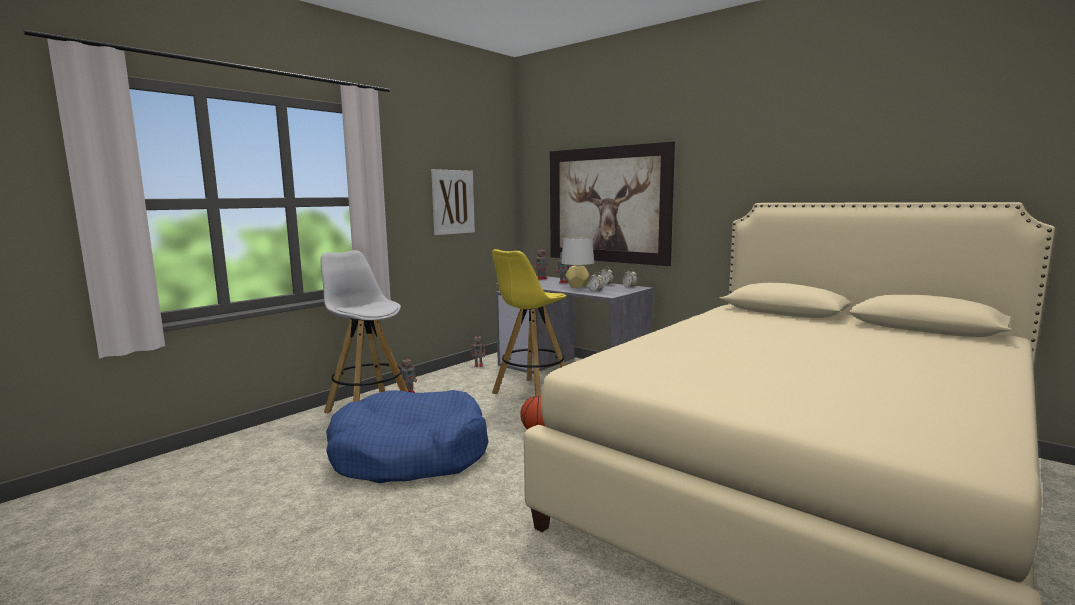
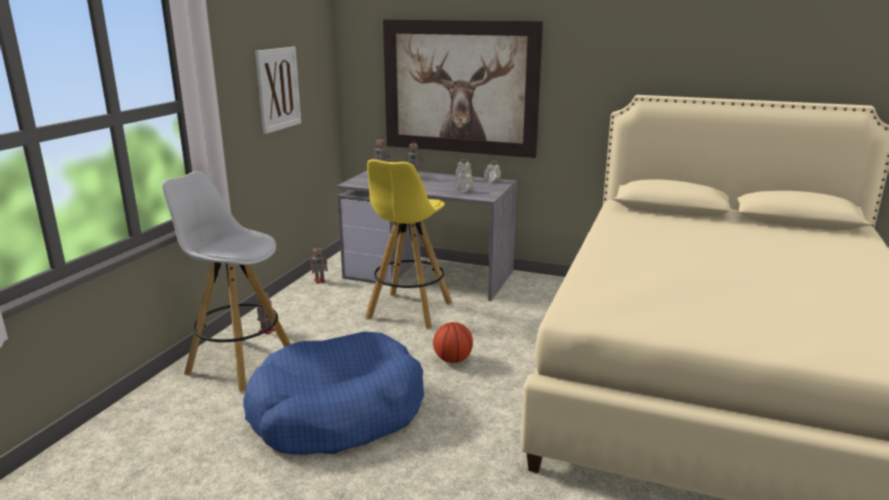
camera: 20 degrees left, 10 degrees up
(577, 286) = (437, 184): grey table lamp -> none

